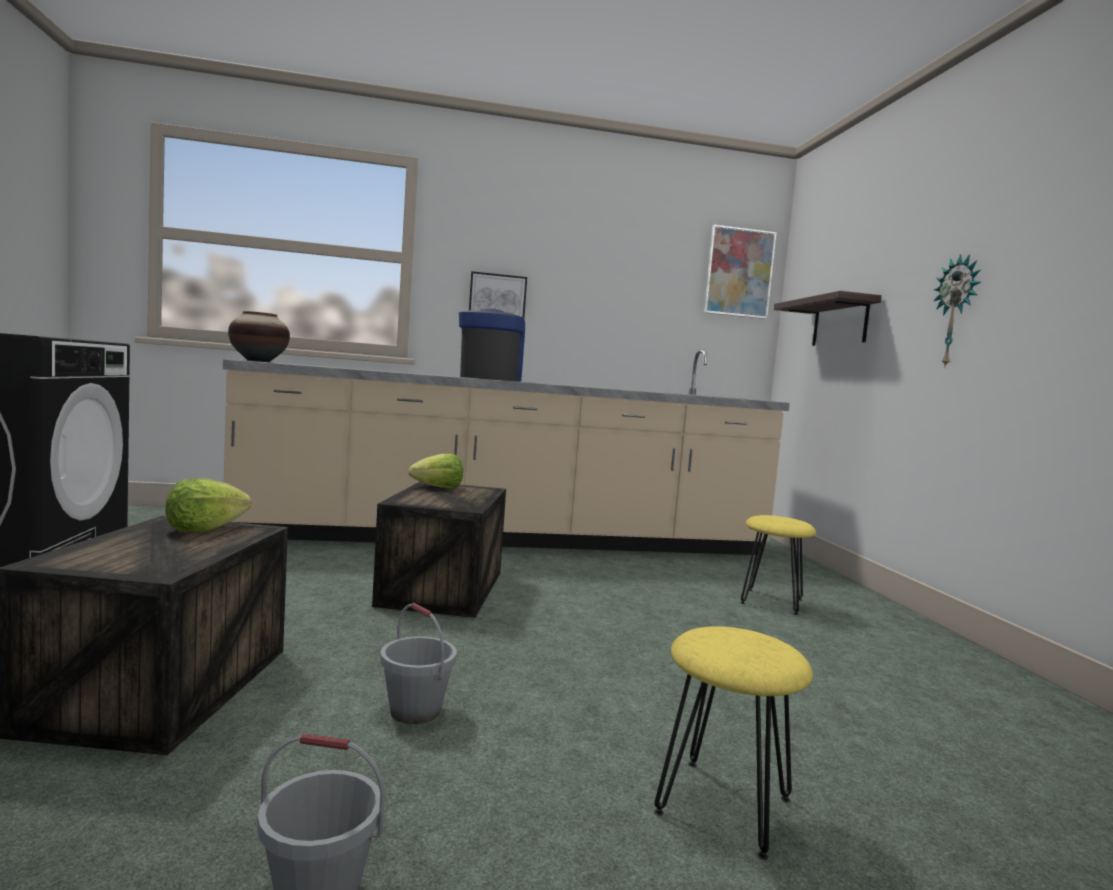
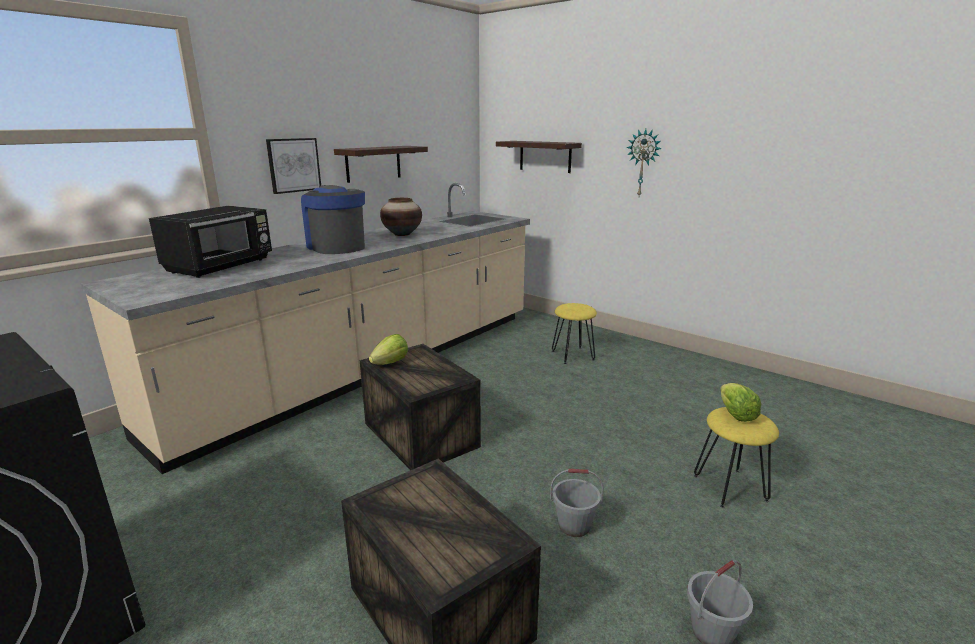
camera: 40 degrees left, 15 degrees up
(204, 529) = (408, 493): lettuce -> lettuce (735, 414)
(258, 361) = (132, 294): vase -> vase (402, 234)
(364, 369) = (221, 266): none -> black microwave
(600, 316) = (373, 163): none -> shelf
(739, 272) = (455, 112): picture -> none

